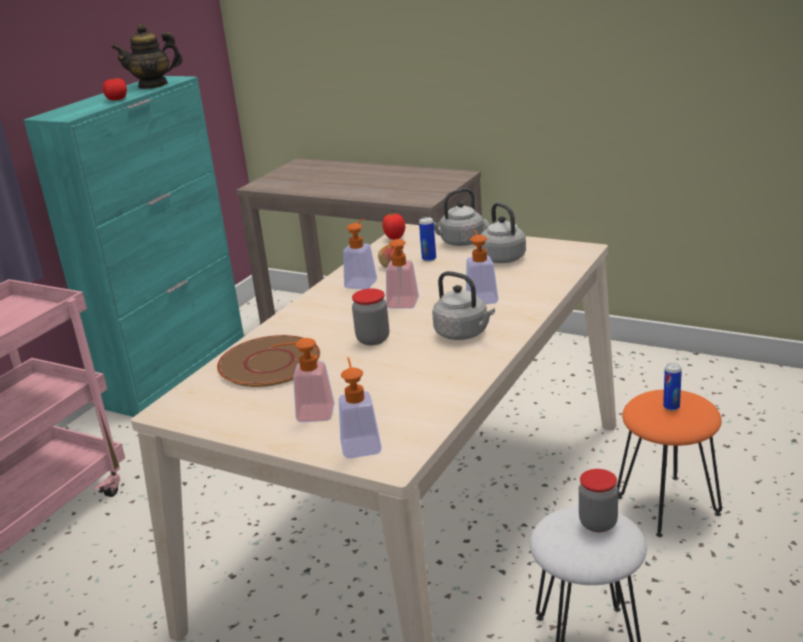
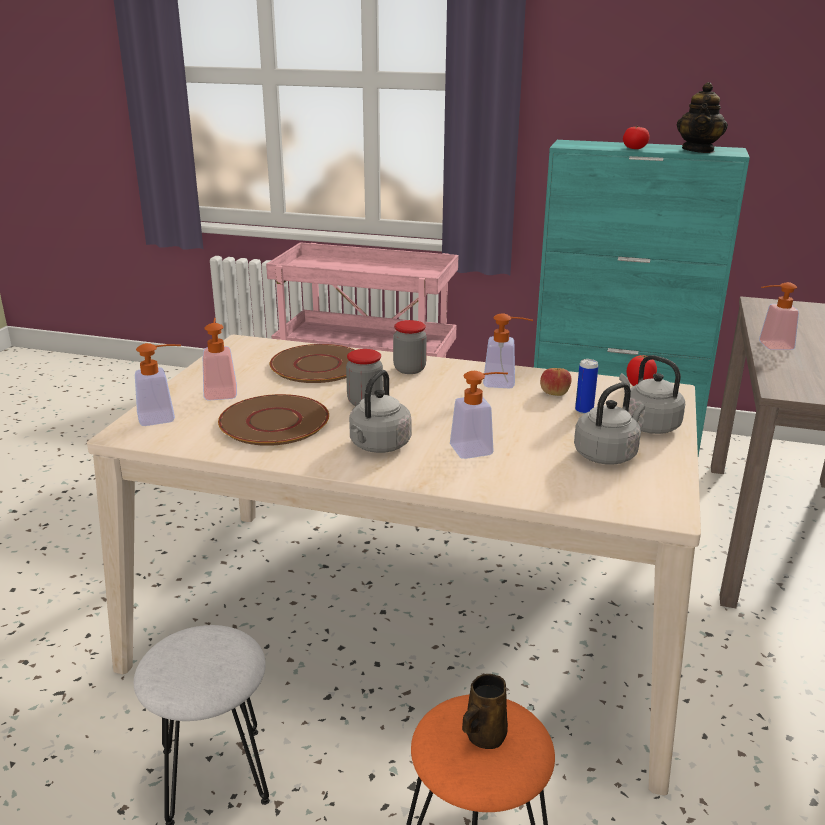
camera: 75 degrees right, 0 degrees up
(153, 85) = (698, 150): teapot -> teapot turned 135 degrees counterclockwise
(398, 381) = (273, 422): none -> brown plate
(401, 306) = (445, 408): soap dispenser -> soap dispenser (769, 346)
(598, 523) = (215, 666): jar -> jar (409, 369)
(671, 407) = (484, 736): can -> brown mug

